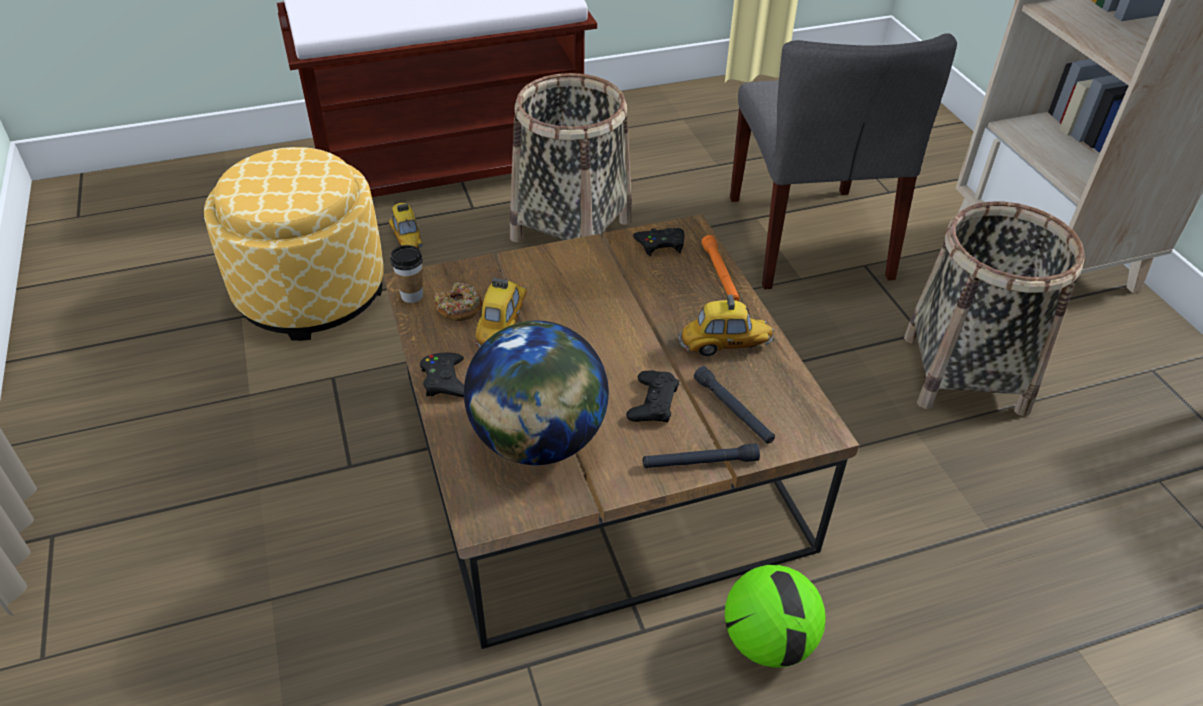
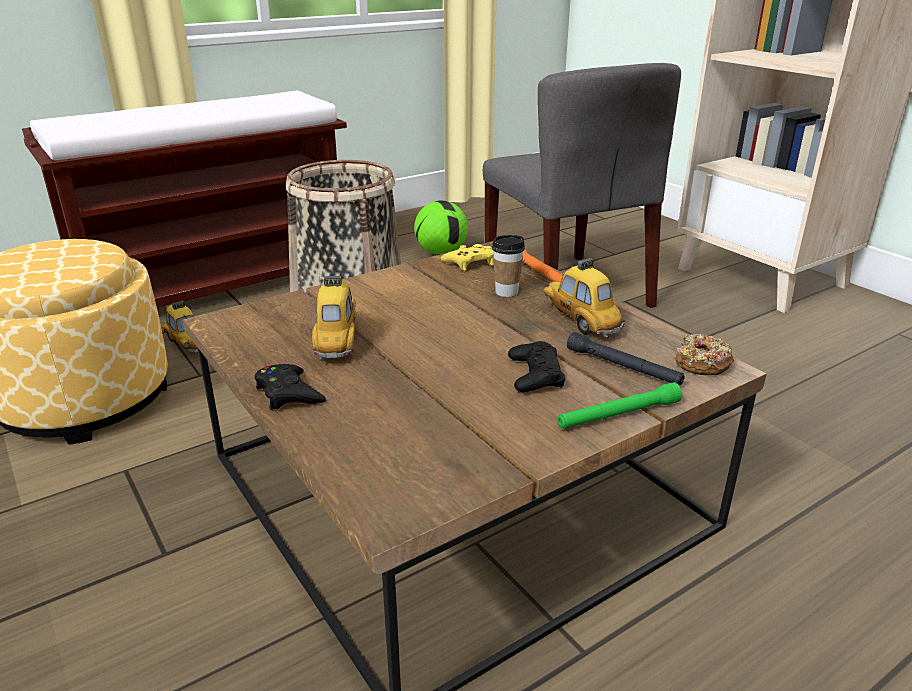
camera: 15 degrees left, 15 degrees down
(412, 296) = (222, 331): cup -> cup (506, 292)
(459, 308) = (281, 333): donut -> donut (701, 363)
(538, 440) = (425, 427): globe -> none
(660, 244) = (470, 262): black game controller -> yellow game controller
(700, 462) = (618, 415): black flashlight -> green flashlight
(725, 346) = (580, 321): toy car -> toy car turned 105 degrees counterclockwise
(768, 641) = (726, 629): football -> football (441, 252)
(964, 374) = (756, 360): basket -> none

